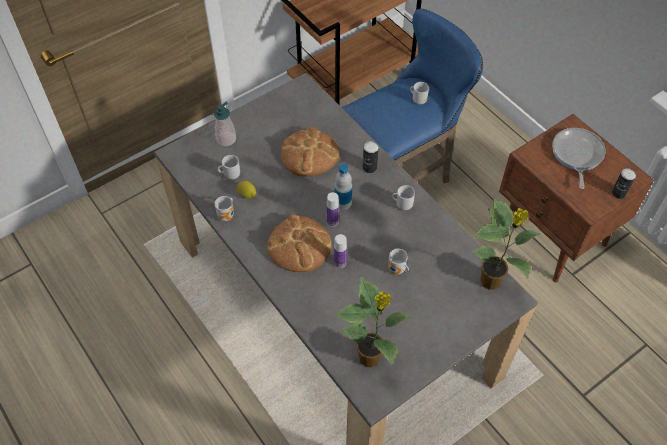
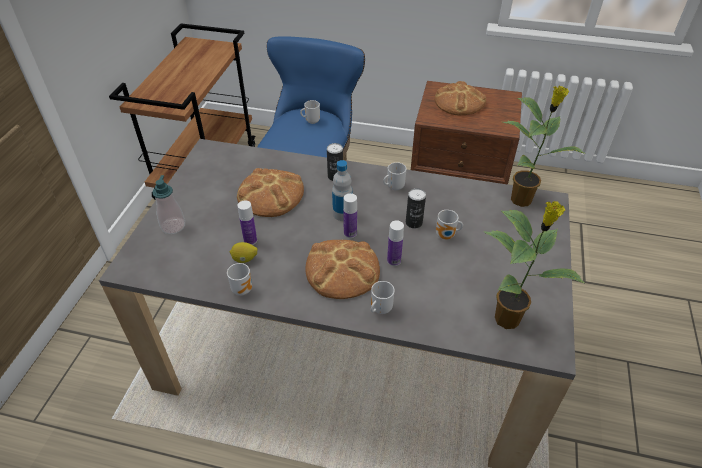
camera: 40 degrees left, 10 degrees down
(231, 175) = (209, 252): mug -> mug (379, 309)
(263, 183) = (250, 240): none -> bottle
(576, 155) = (459, 102): frying pan -> bread
(618, 193) = (512, 110): can -> can (414, 223)

